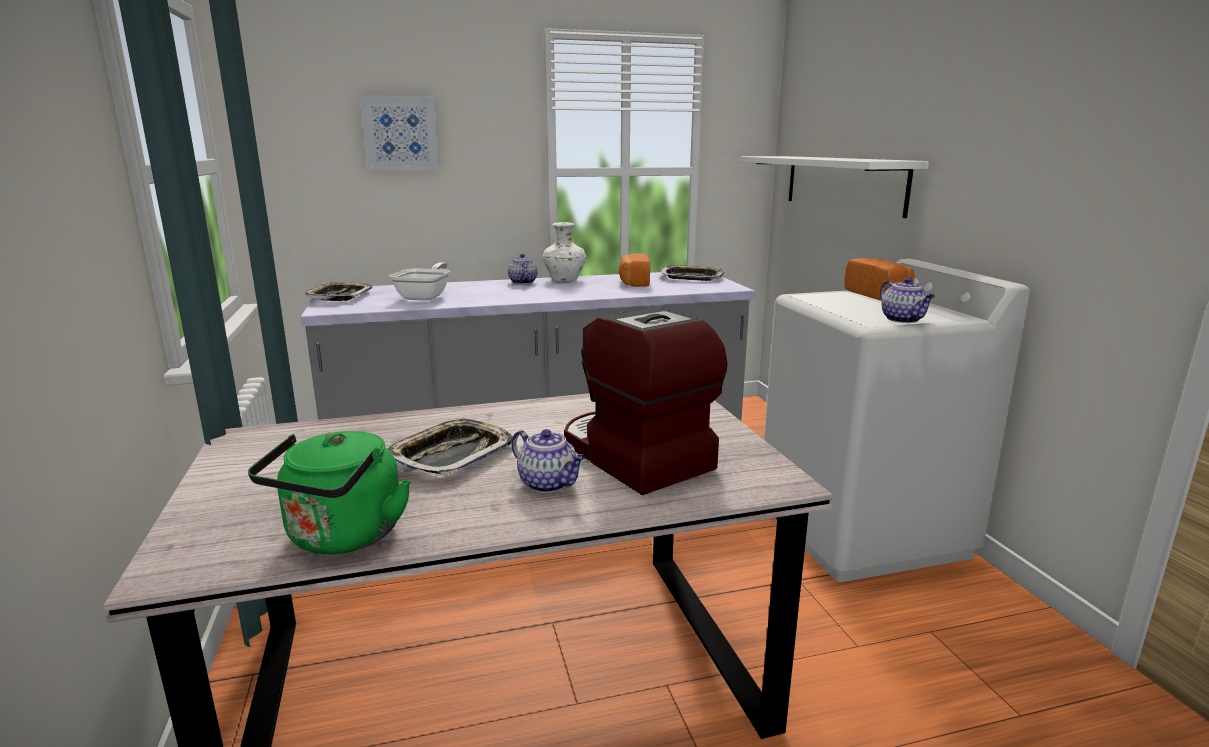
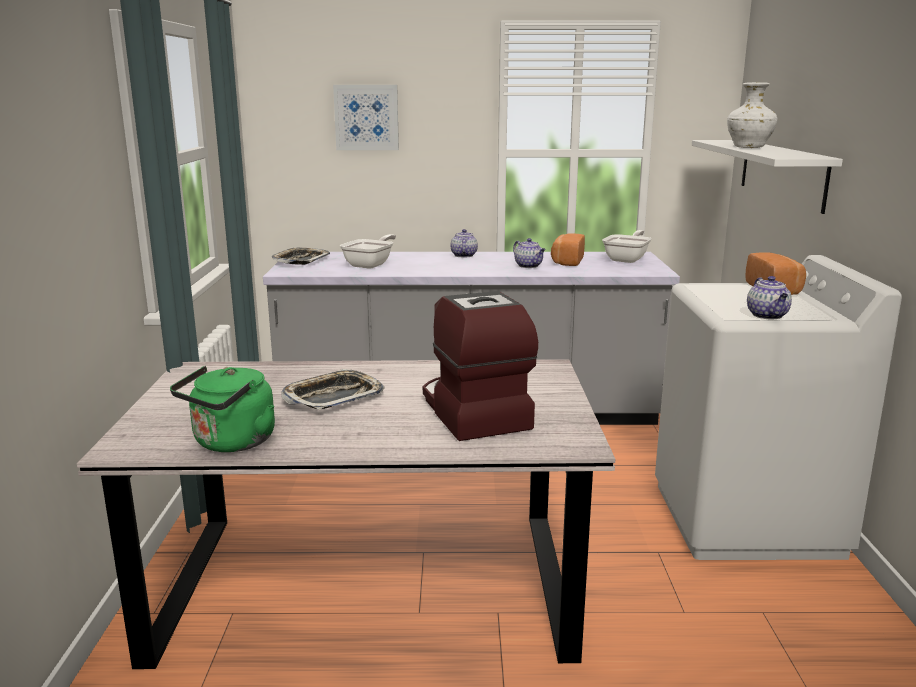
camera: 15 degrees right, 0 degrees up
(549, 483) = (394, 425): teapot -> teapot (529, 266)
(564, 280) = (503, 255): white vase -> white vase (748, 147)
(691, 277) = (627, 259): tray -> frying pan

